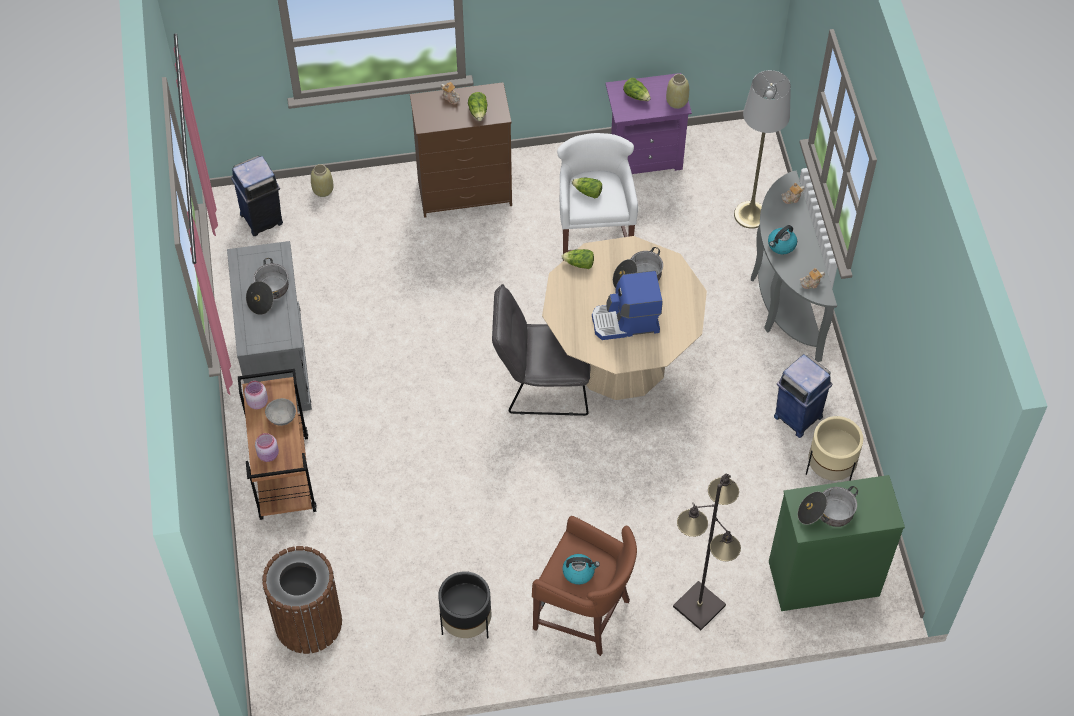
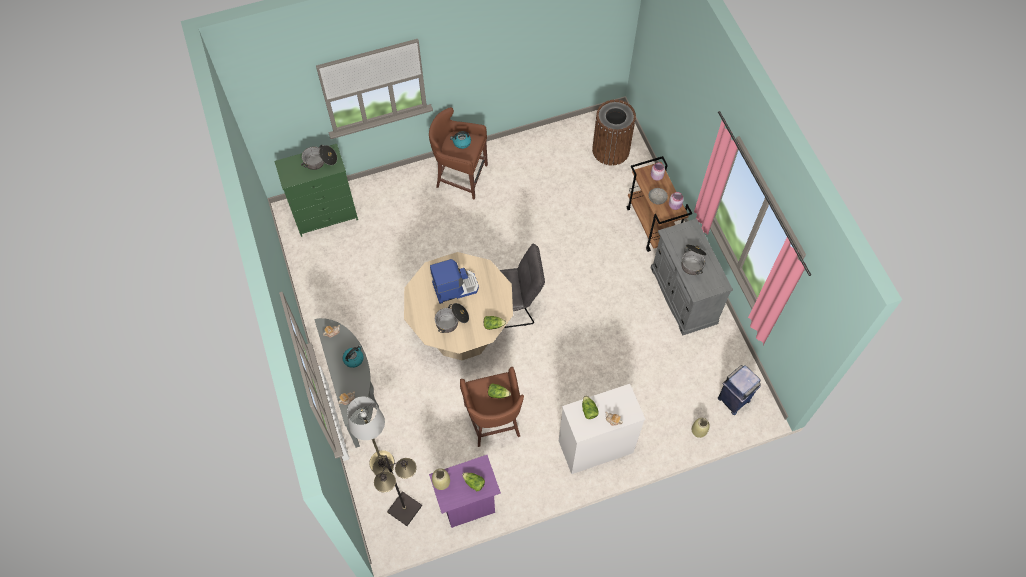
camera: 170 degrees right, 5 degrees up
(465, 192) = (595, 447): brown dresser -> white dresser
(466, 624) = (524, 162): black planter -> none
(594, 239) = (493, 422): white stool -> brown stool
(700, 606) = (396, 190): black floor lamp -> black floor lamp (404, 509)
(797, 416) = (343, 311): blue trash can -> none
(830, 469) = (322, 279): beige planter -> none

